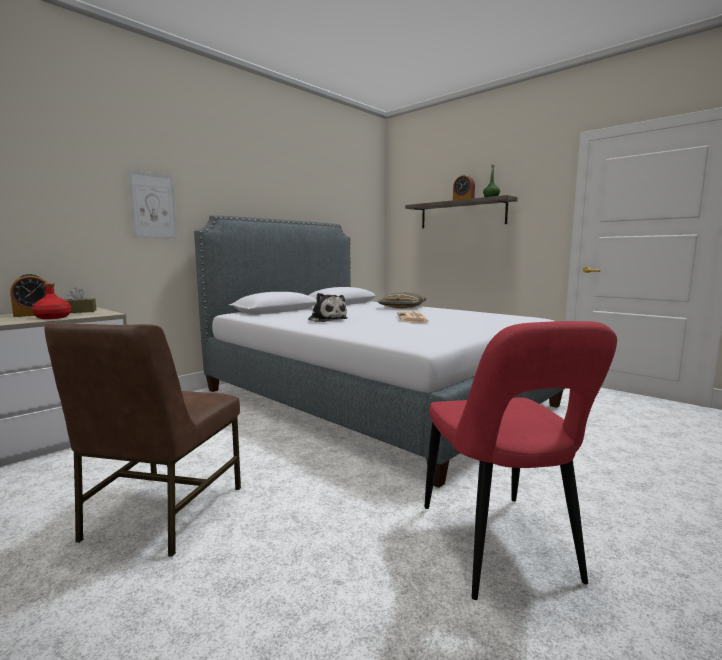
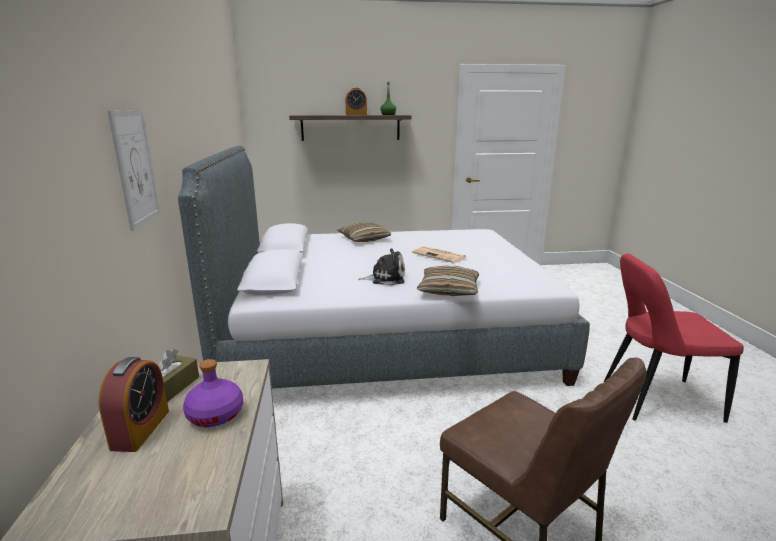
camera: 50 degrees left, 10 degrees up
(53, 317) = (216, 414): red bottle -> purple bottle
(337, 329) = (448, 290): none -> pillow
(500, 548) = (654, 400): red chair -> red chair turned 150 degrees clockwise

